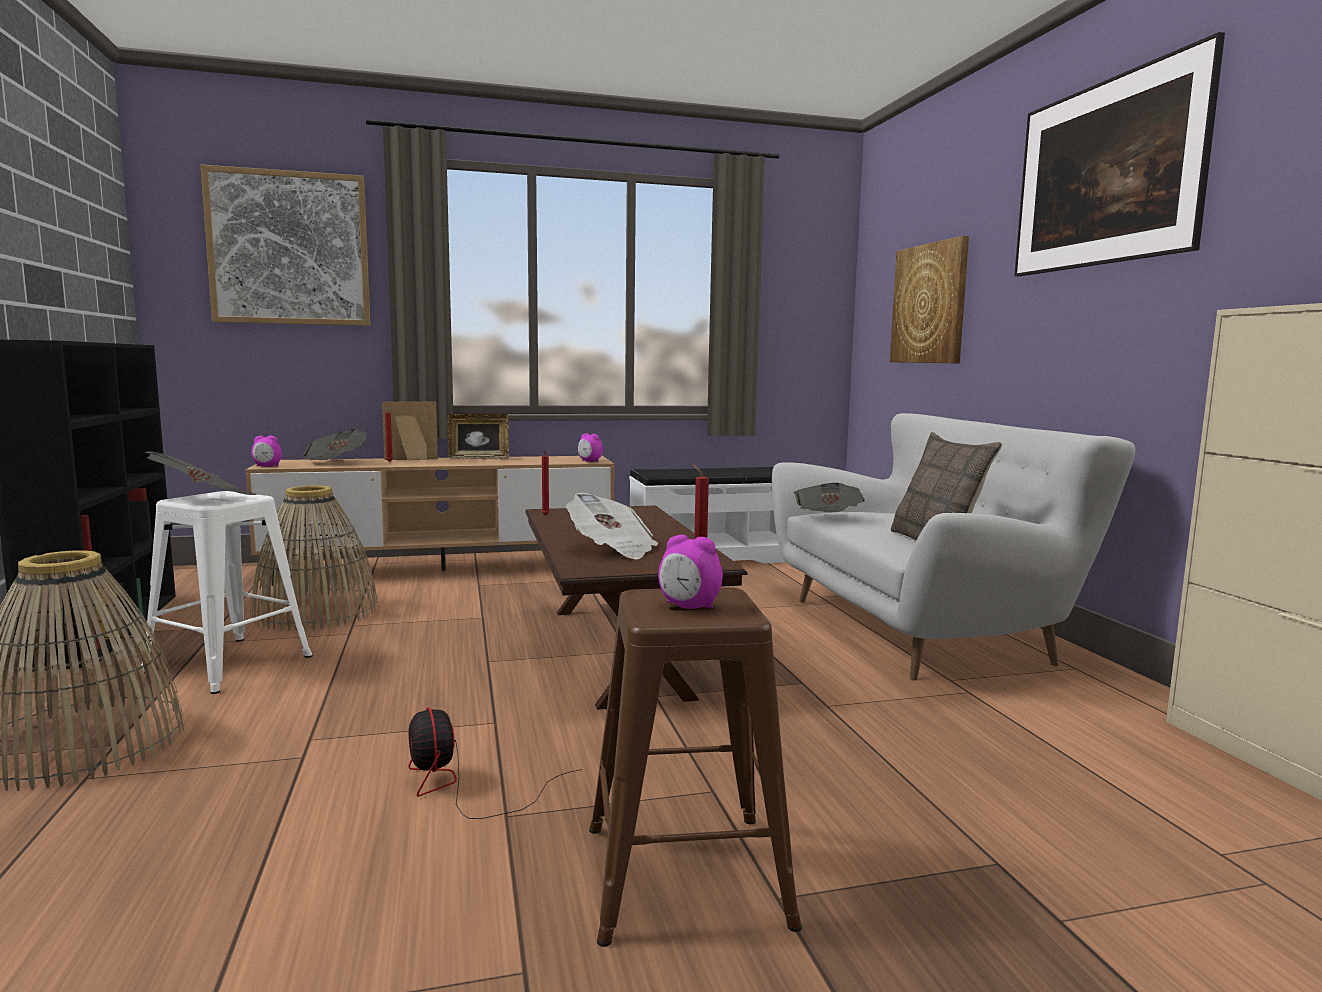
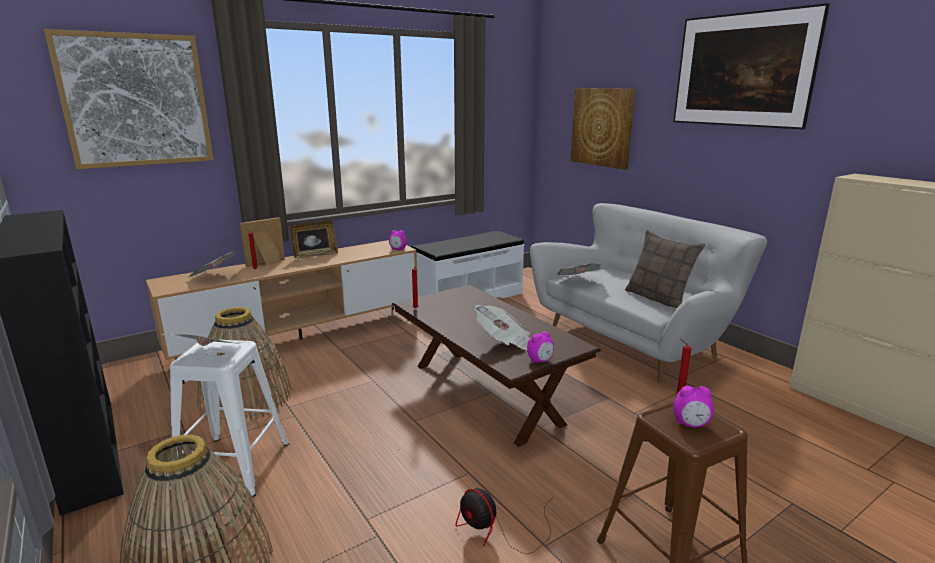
camera: 20 degrees left, 10 degrees up
(267, 466) = (166, 290): alarm clock -> alarm clock (540, 361)

